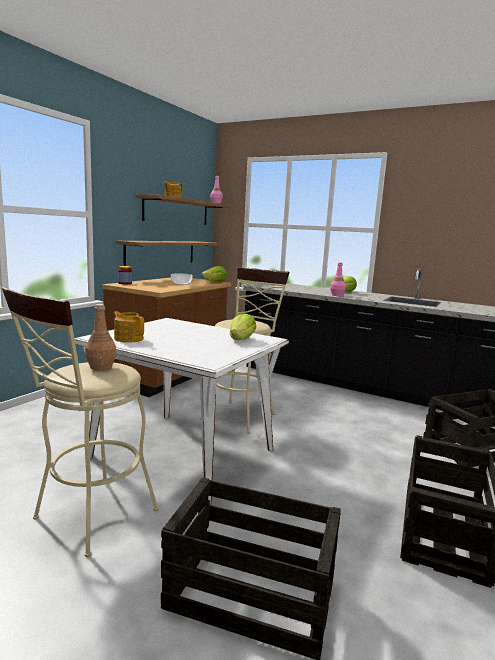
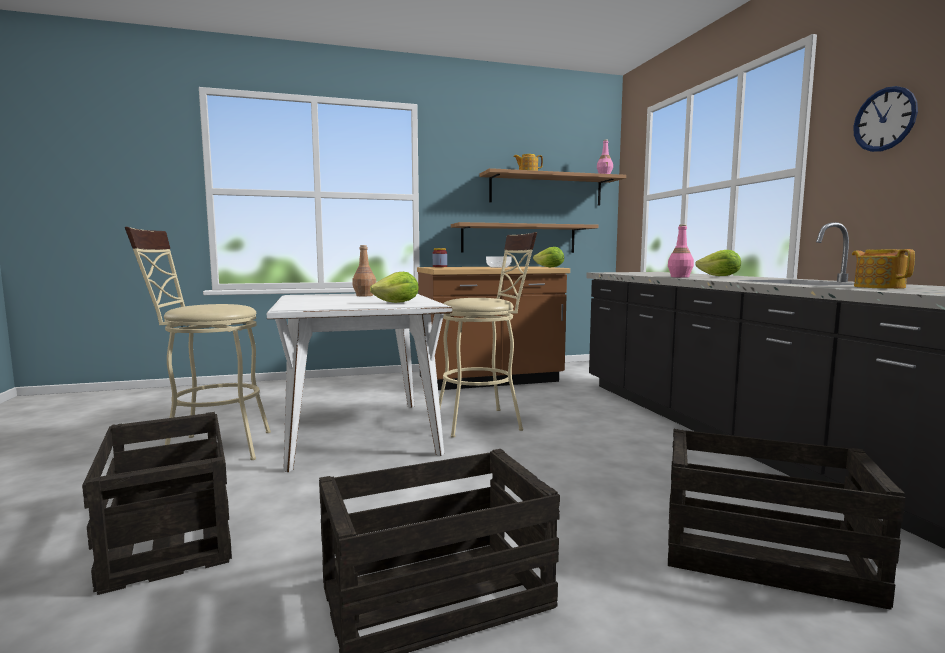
camera: 45 degrees right, 5 degrees down
(101, 367) = (221, 305): brown bottle -> brown bottle (364, 295)
(128, 338) = (312, 297): teapot -> teapot (878, 287)
(427, 213) = (884, 119): none -> wall clock

